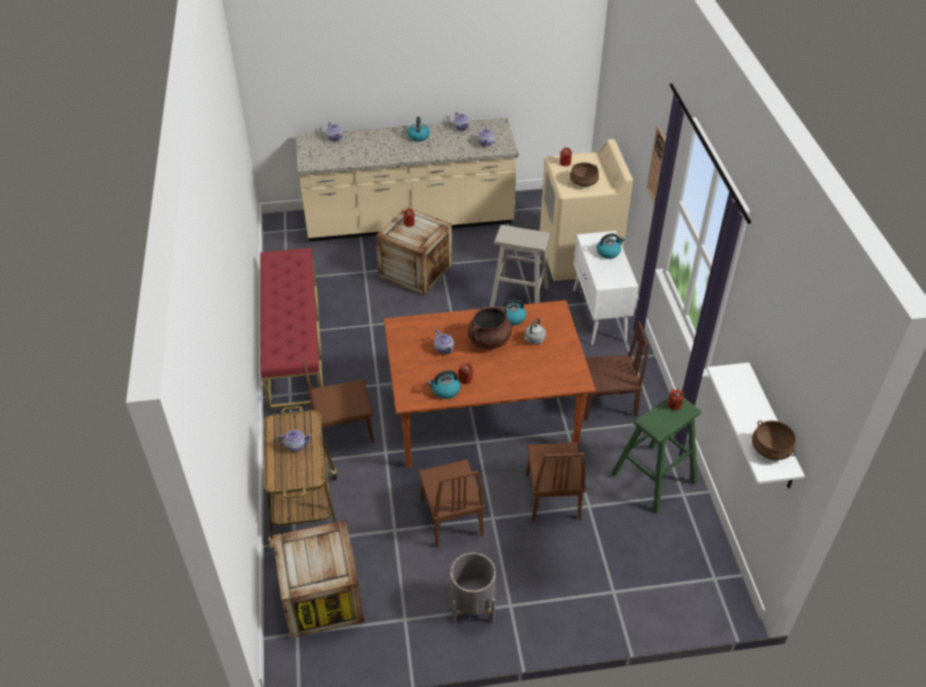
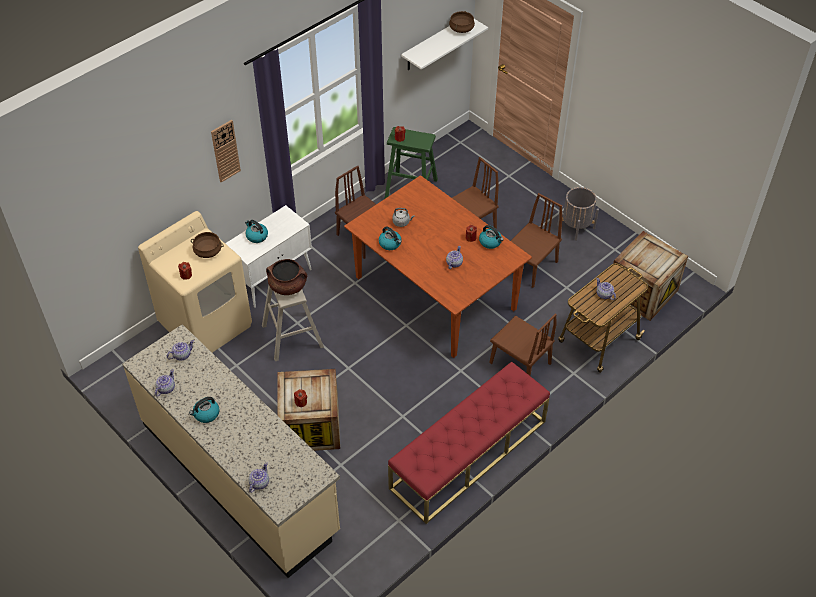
camera: 125 degrees left, 5 degrees up
(489, 341) = (424, 244): brown cooking pot -> brown cooking pot (288, 286)

